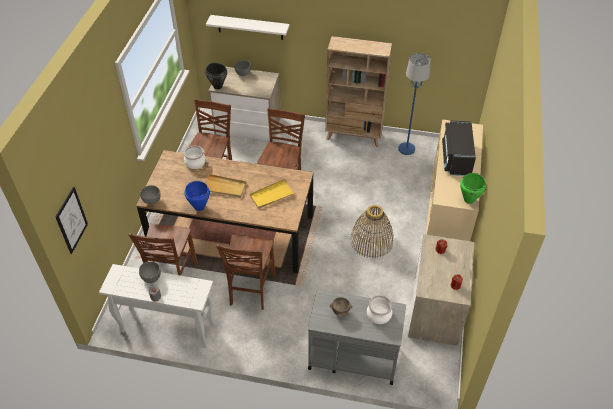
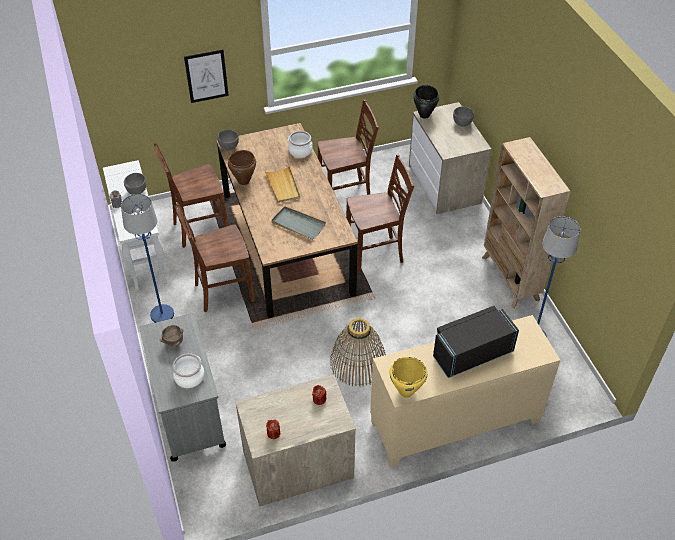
camera: 60 degrees right, 0 degrees up
(71, 220) = (112, 89): picture -> picture (206, 76)
(199, 207) = (243, 181): blue cooking pot -> brown cooking pot
(245, 339) = (162, 314): none -> blue floor lamp
(250, 27) = (486, 75): white shelf -> none
(272, 195) = (298, 224): yellow tray -> grey tray
(468, 200) = (406, 391): green cooking pot -> yellow cooking pot

